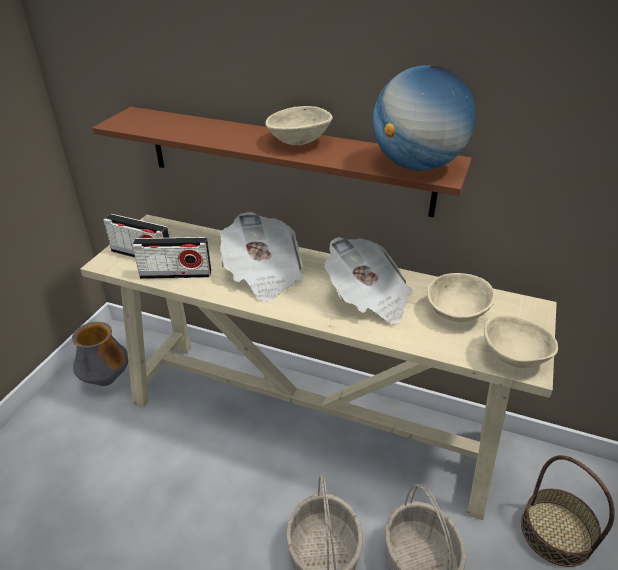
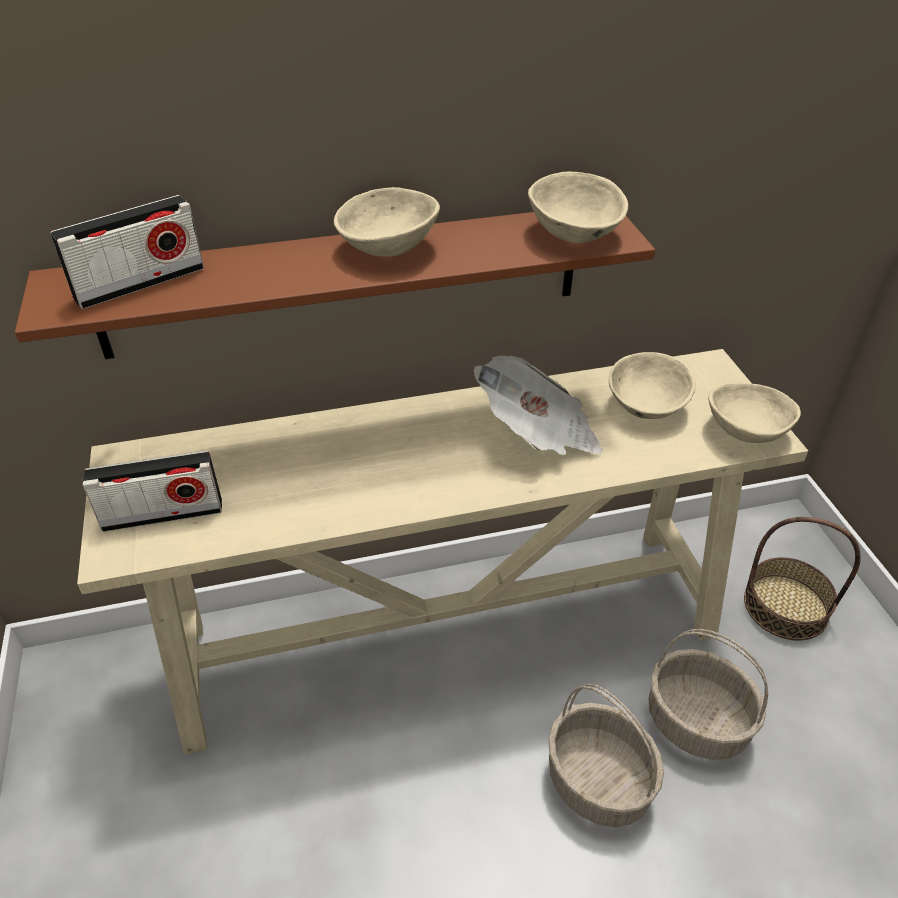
camera: 35 degrees left, 5 degrees up
(107, 379) = (105, 743): vase -> none
(176, 274) = (251, 519): radio -> radio (140, 283)
(263, 275) = (377, 462): newspaper -> none
(417, 165) = (574, 234): globe -> beige bowl

